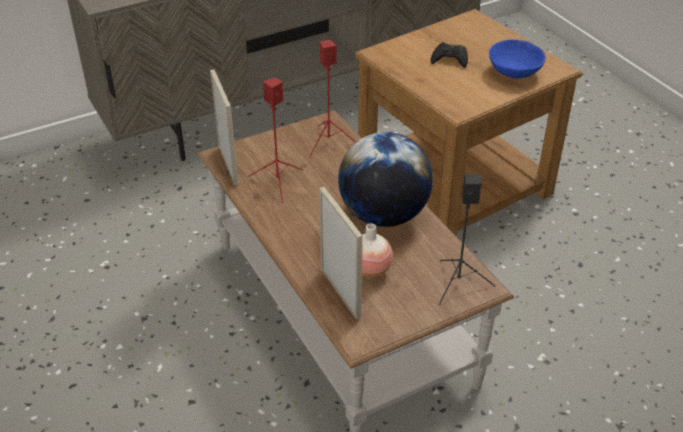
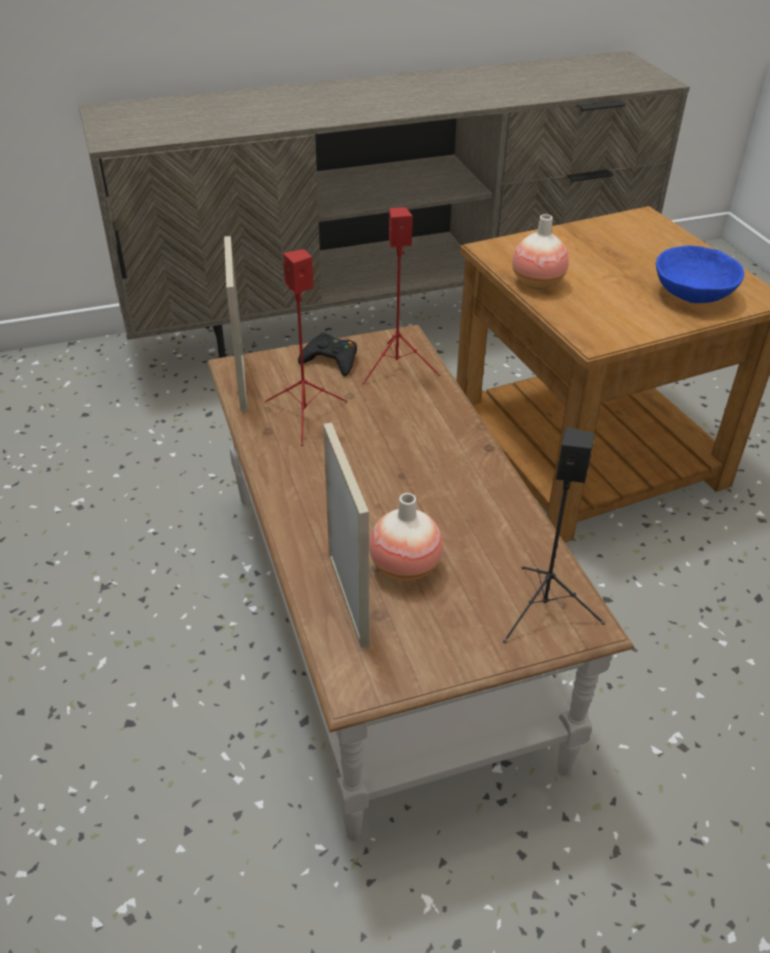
camera: 10 degrees right, 0 degrees up
(383, 215) = (449, 484): globe -> none
(413, 74) = (537, 283): none -> vase
(450, 59) = (597, 268): black game controller -> black game controller (331, 360)

